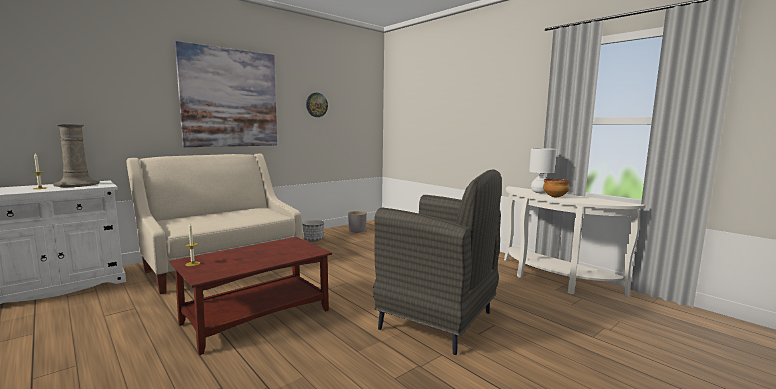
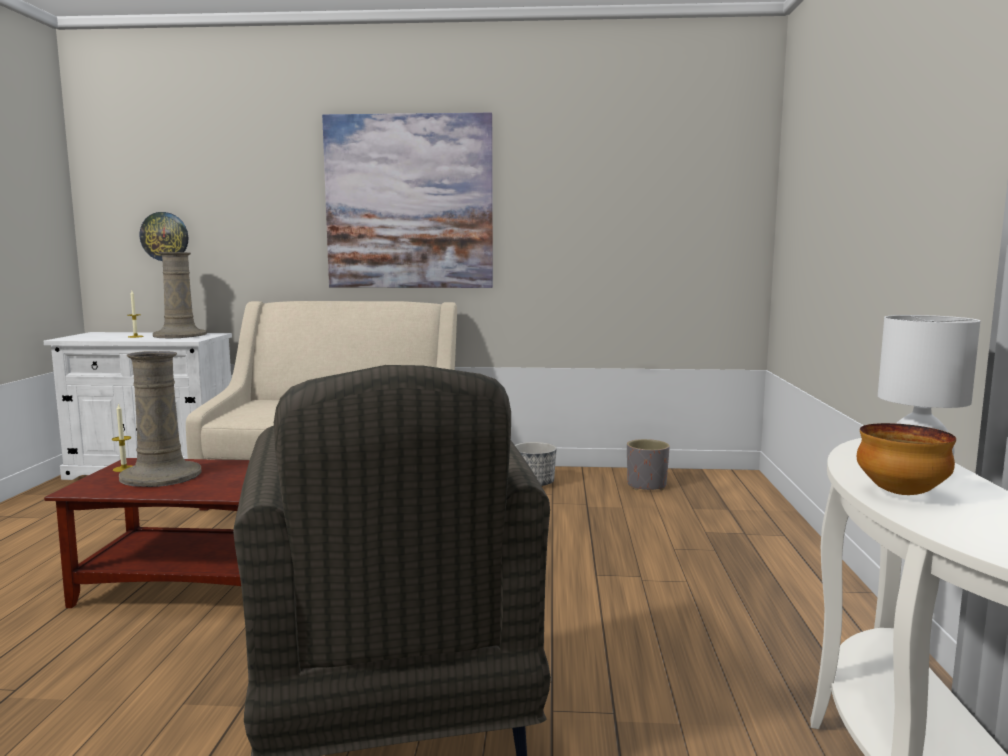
camera: 45 degrees right, 0 degrees up
(229, 260) = (160, 476): none -> beige vase
(316, 105) = (586, 204): wall clock -> wall clock (164, 236)

